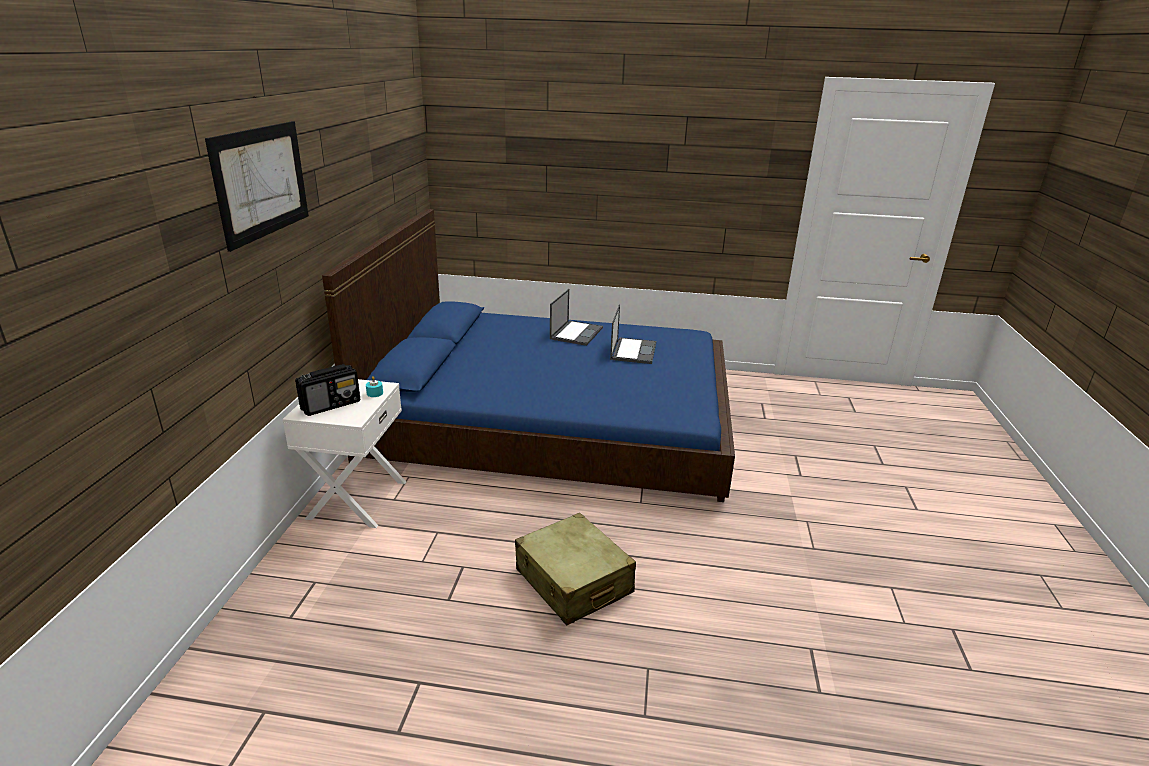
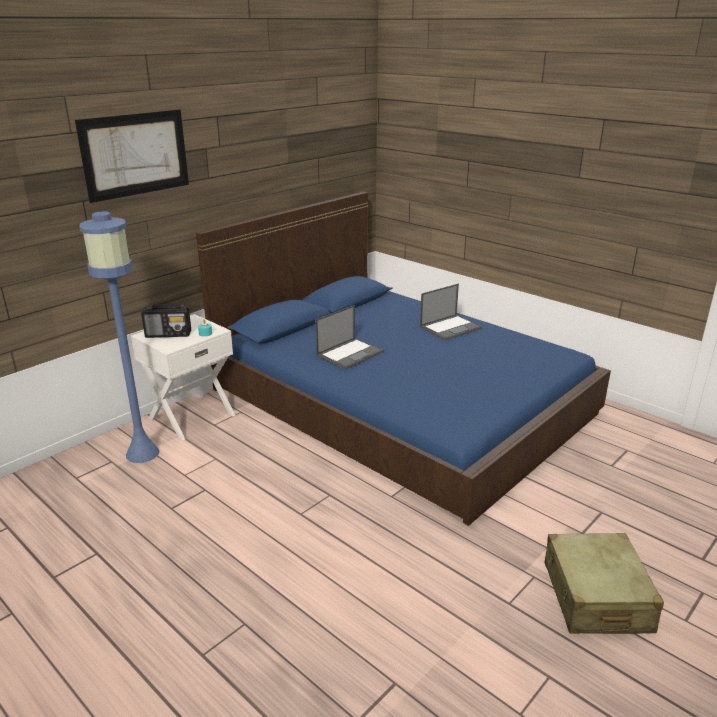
camera: 35 degrees right, 0 degrees up
(344, 559) = (142, 454): none -> blue floor lamp
(573, 582) = (266, 534): beige suitcase -> beige suitcase (596, 597)
(633, 351) = (483, 356): laptop -> laptop (350, 353)

